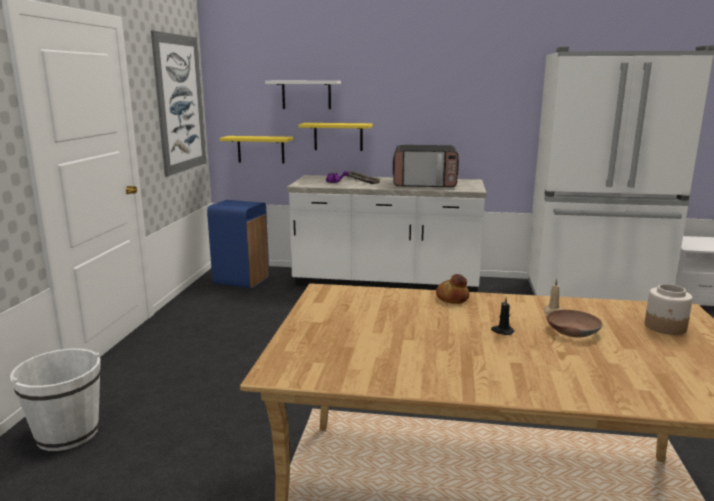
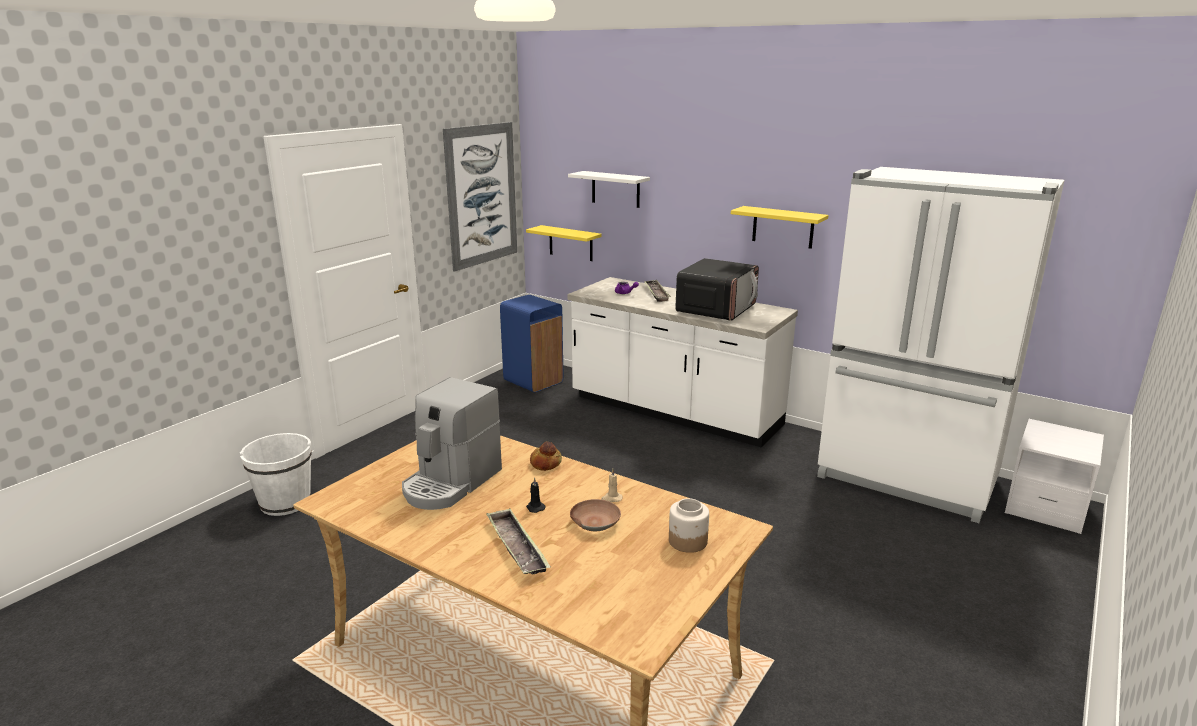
camera: 25 degrees right, 5 degrees up
(338, 136) = (645, 239): yellow shelf -> yellow shelf (783, 227)
(390, 329) = (451, 483): none -> coffee machine
(425, 184) = (716, 309): microwave -> microwave turned 90 degrees counterclockwise
(542, 364) = (517, 547): none -> tray

